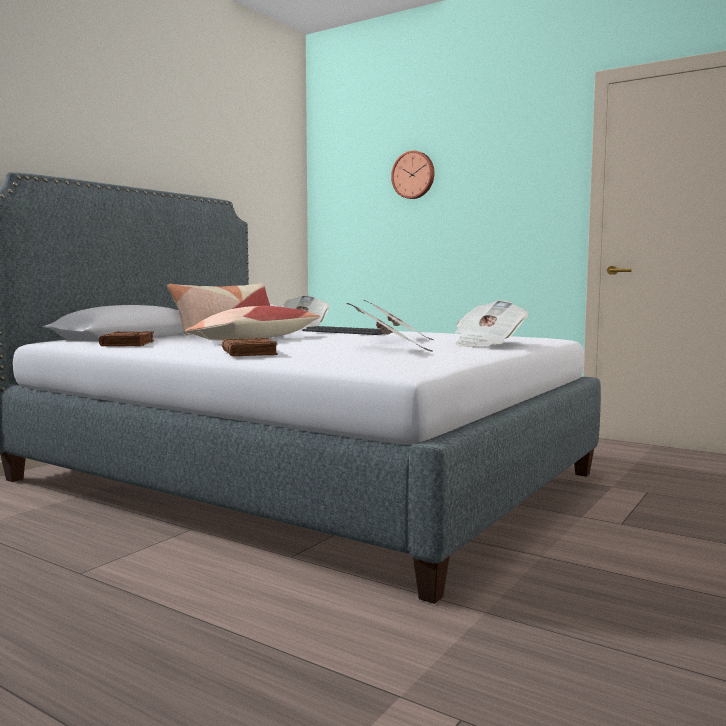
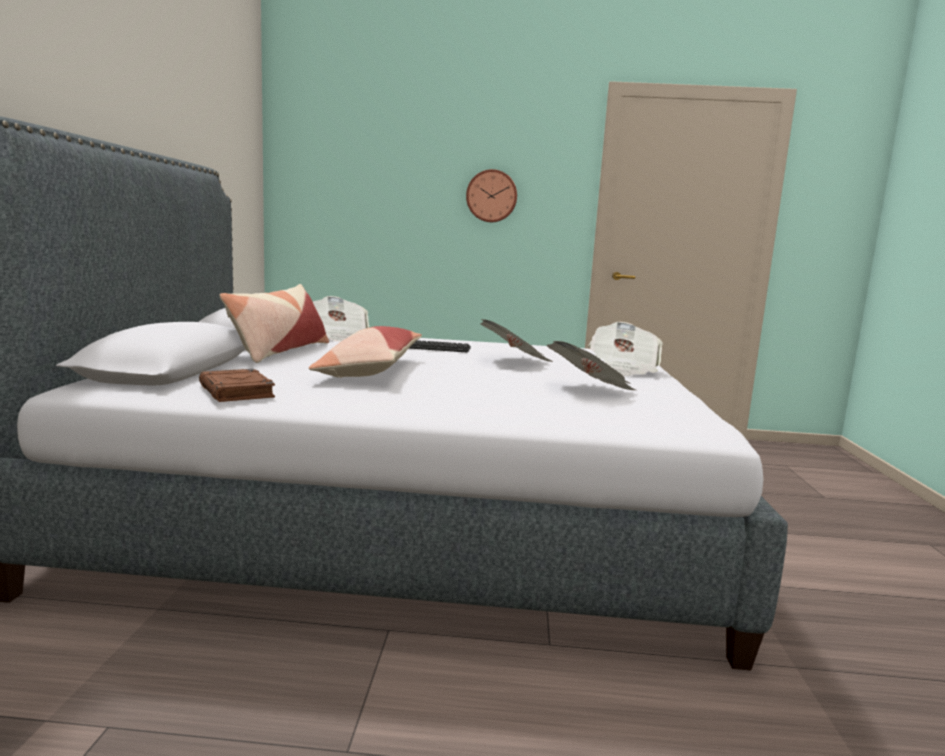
camera: 30 degrees left, 5 degrees up
(249, 353) = (465, 407): brown book -> none
(413, 175) = (408, 157): wall clock -> wall clock (491, 196)

